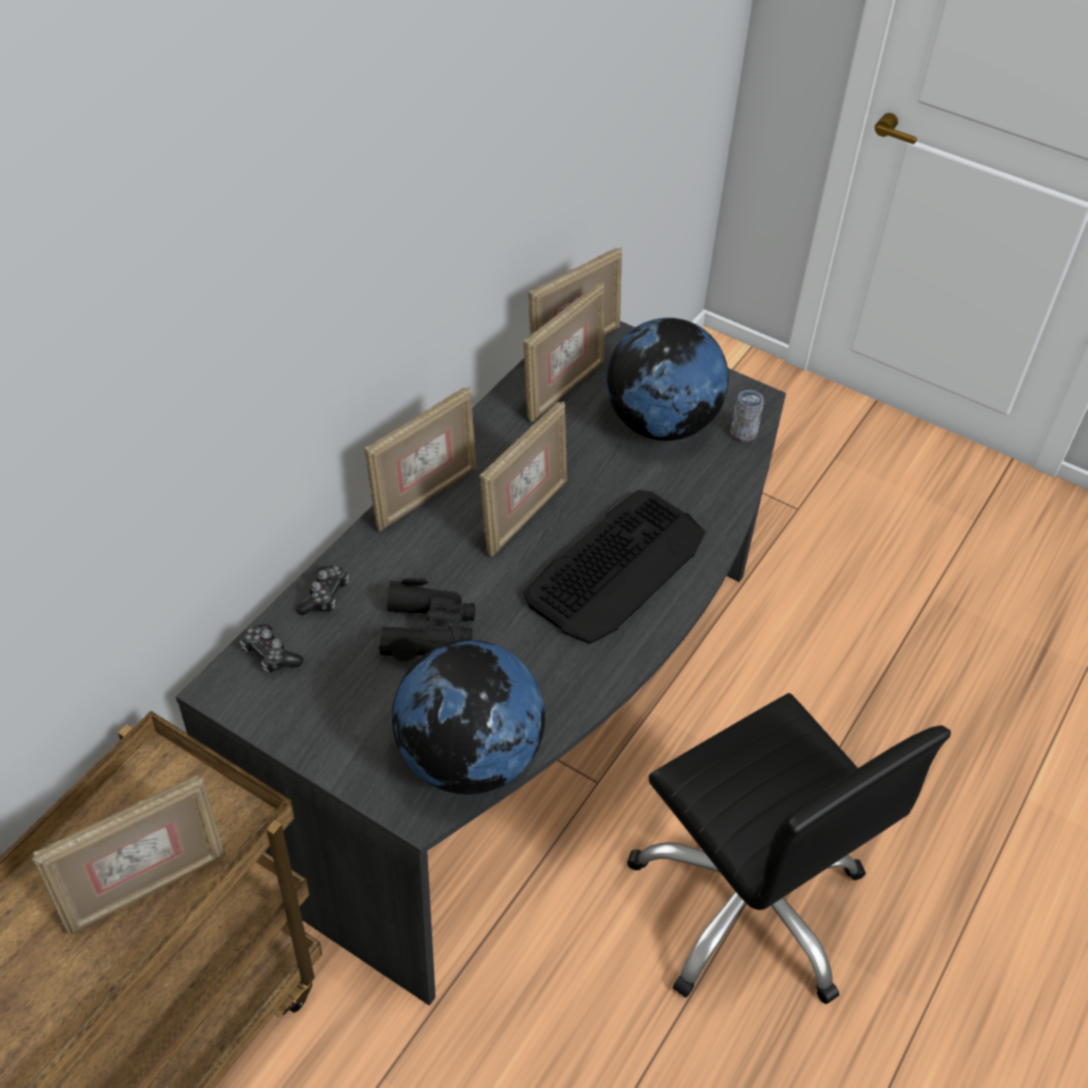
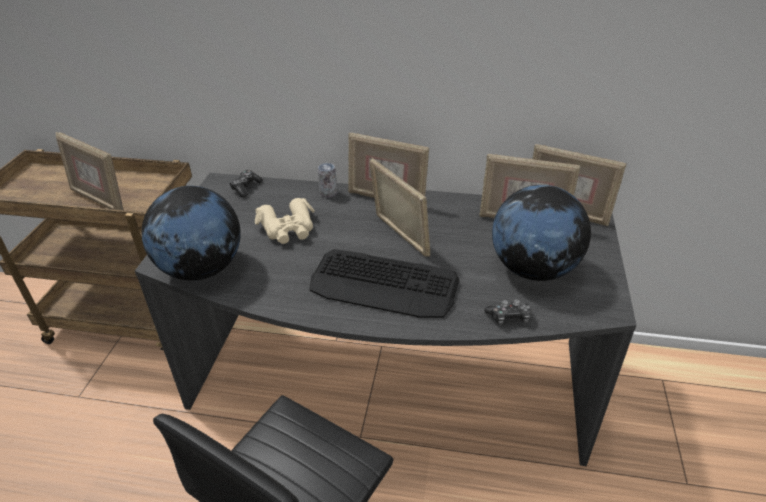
camera: 70 degrees right, 10 degrees down
(325, 596) = (293, 190): game controller -> game controller (509, 317)
(428, 630) = (288, 228): black binoculars -> beige binoculars
(524, 515) = (399, 236): picture frame -> picture frame turned 135 degrees counterclockwise
(743, 433) = (565, 312): can -> can (328, 193)

